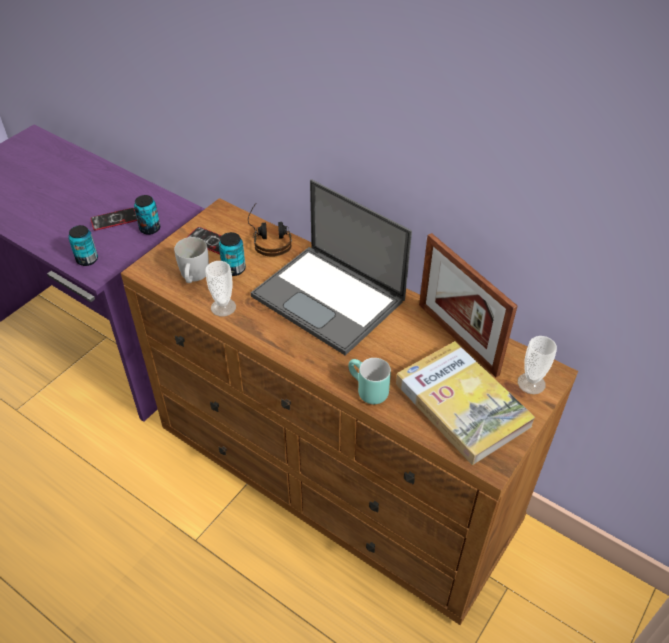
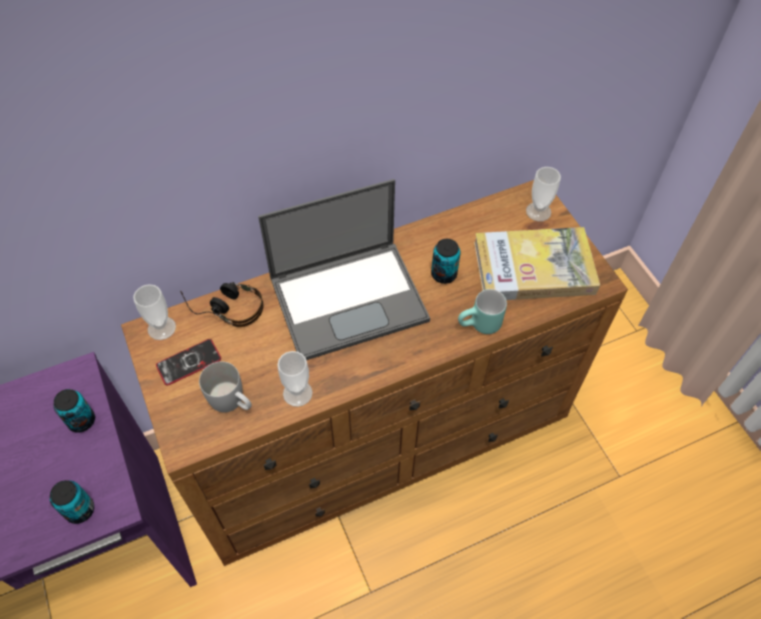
camera: 60 degrees left, 10 degrees up
(114, 220) = (31, 453): phone -> none
(229, 216) = (161, 328): none -> cup
(234, 269) = (248, 359): can -> can (444, 274)
(457, 338) = (462, 231): picture frame -> none

